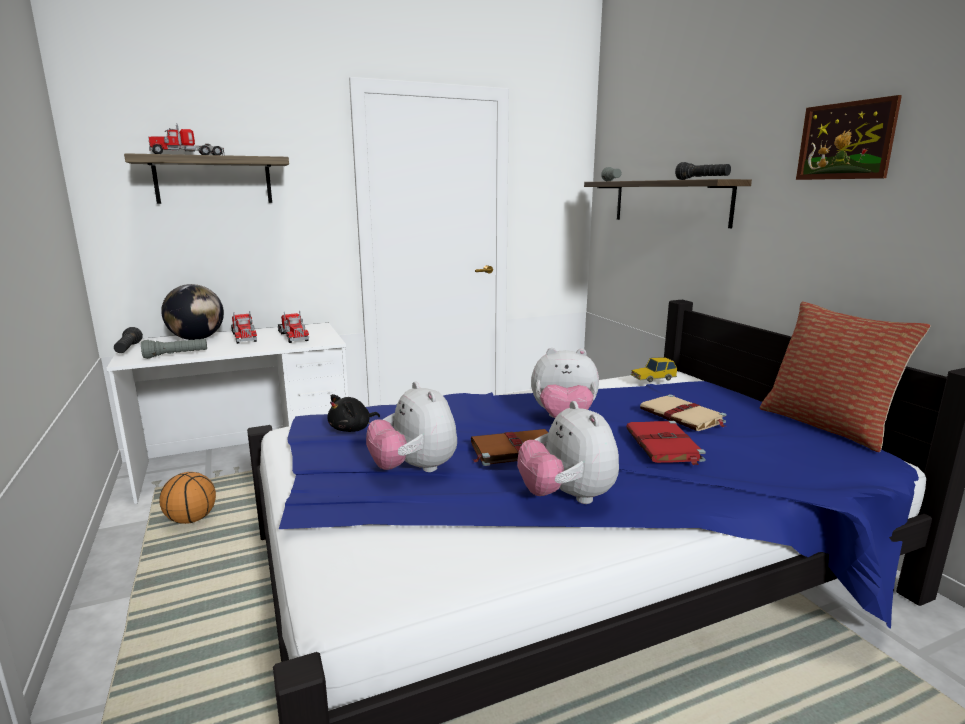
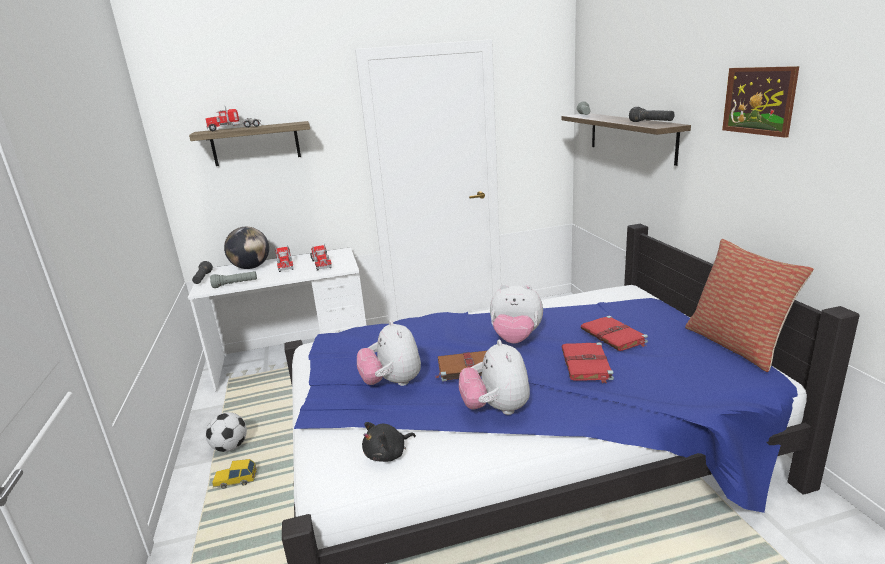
camera: 10 degrees right, 5 degrees up
(159, 576) = (230, 447): none -> football
(191, 519) = (253, 404): basketball -> none
(352, 429) = (355, 347): black plush toy -> black plush toy (388, 454)
(653, 378) = (605, 296): toy car -> toy car (235, 480)
(683, 416) = (614, 336): beige book -> red book

